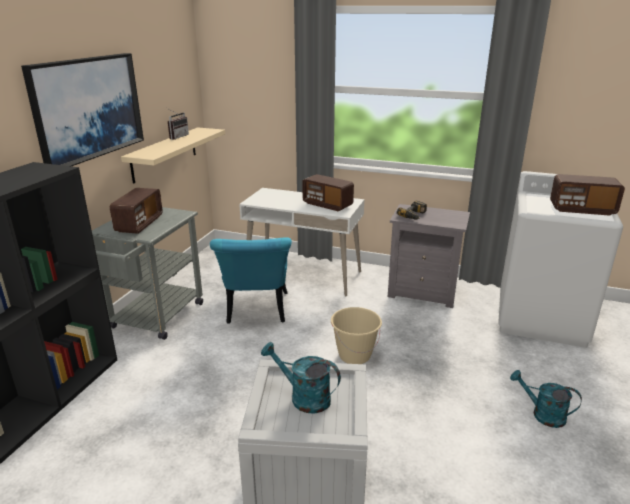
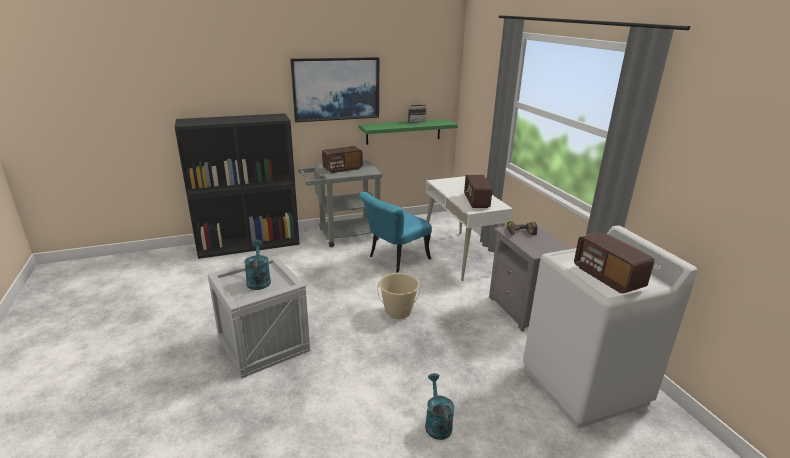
camera: 50 degrees right, 0 degrees up
(164, 154) = (403, 131): beige shelf -> green shelf

